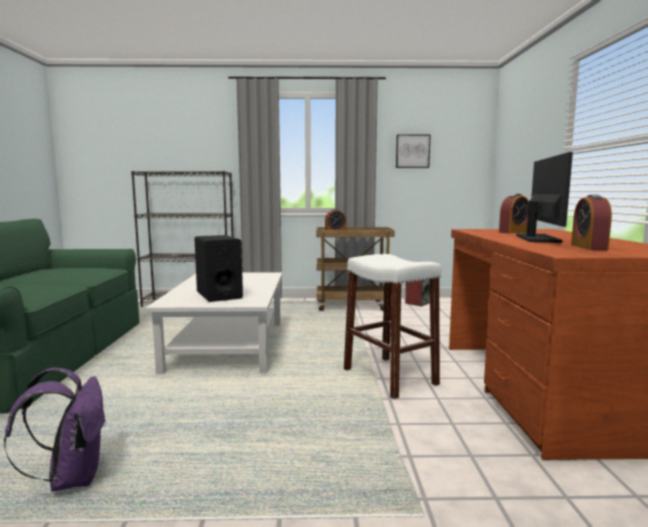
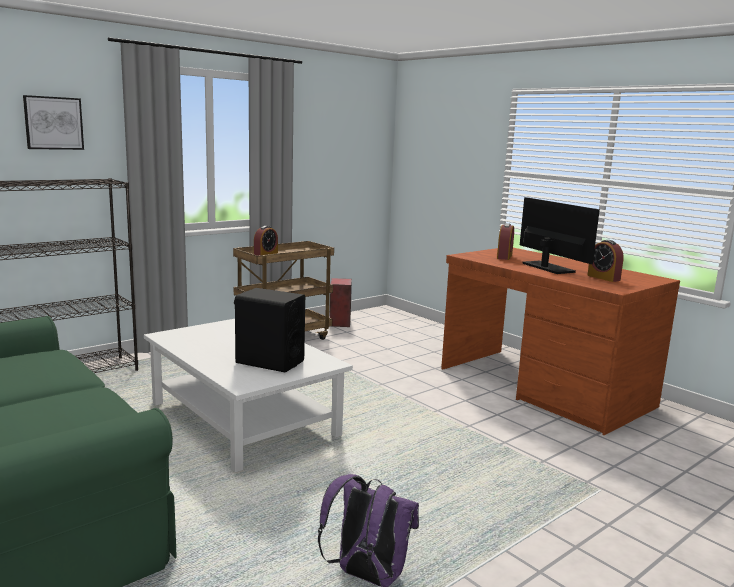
camera: 40 degrees left, 5 degrees up
(389, 376) = (440, 407): white stool -> none
(412, 151) = (322, 149): picture -> picture (53, 123)

